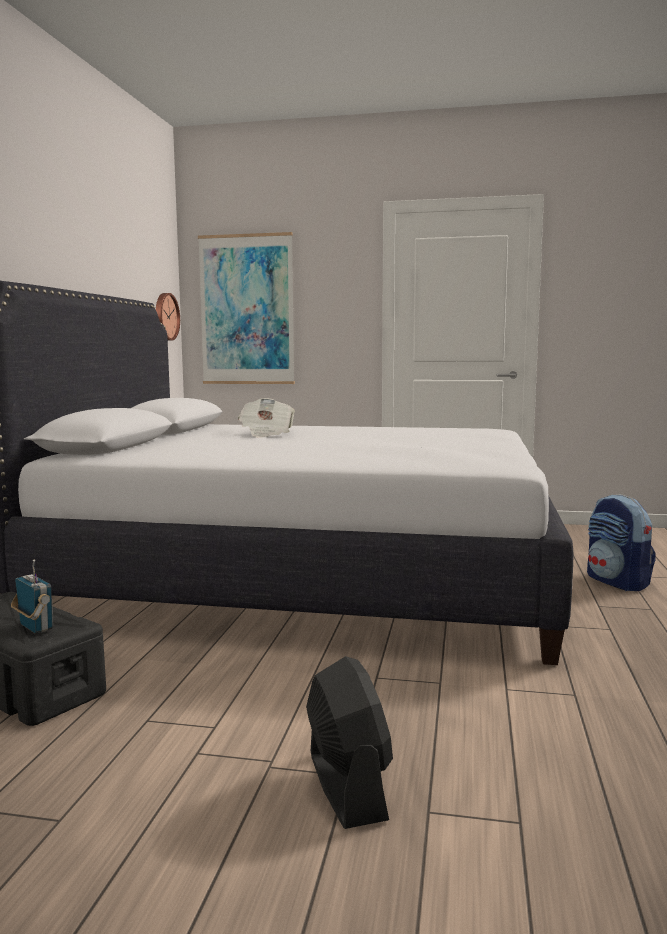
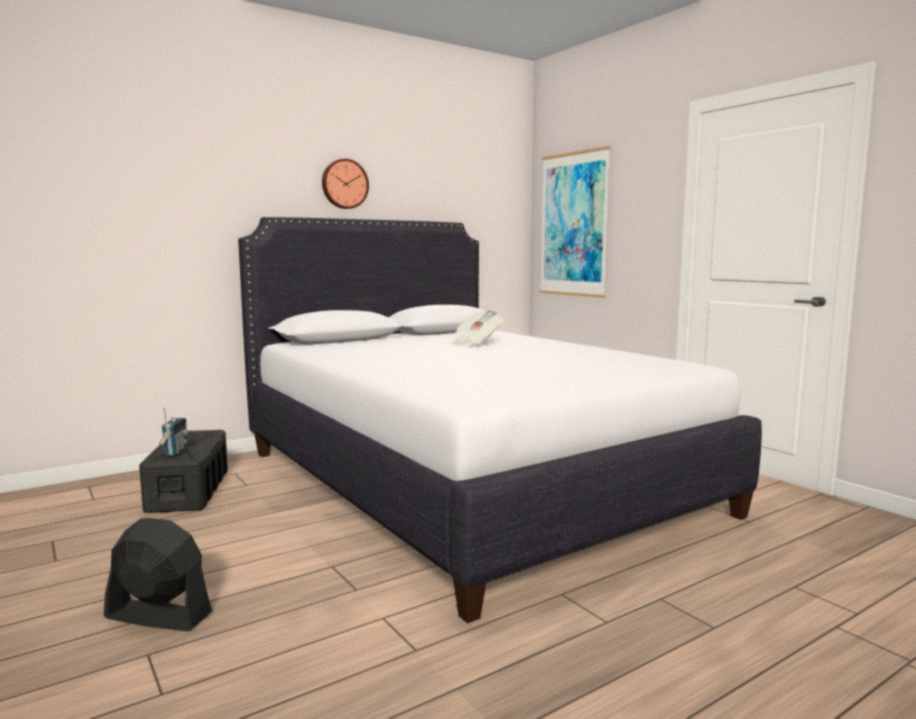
camera: 45 degrees right, 0 degrees up
(165, 316) = (502, 232): wall clock -> wall clock (344, 184)
(346, 785) = (158, 615): black fan -> black fan turned 105 degrees counterclockwise
(617, 582) = (756, 587): backpack -> none

